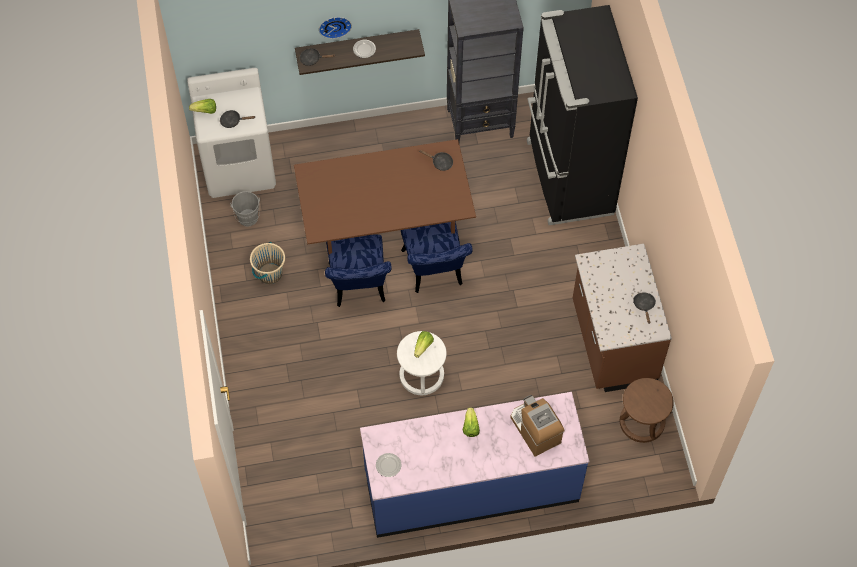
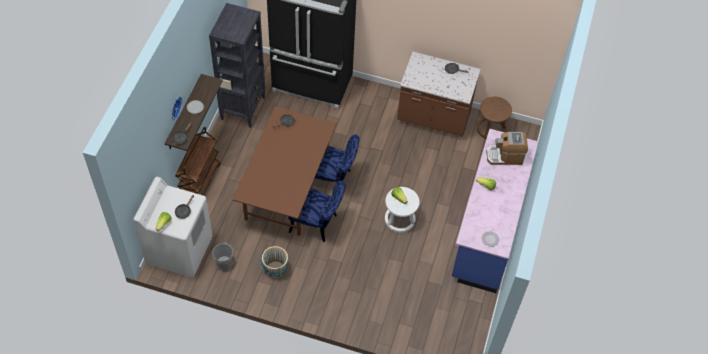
camera: 65 degrees left, 5 degrees down
(343, 136) = (200, 182): none -> brown cart

